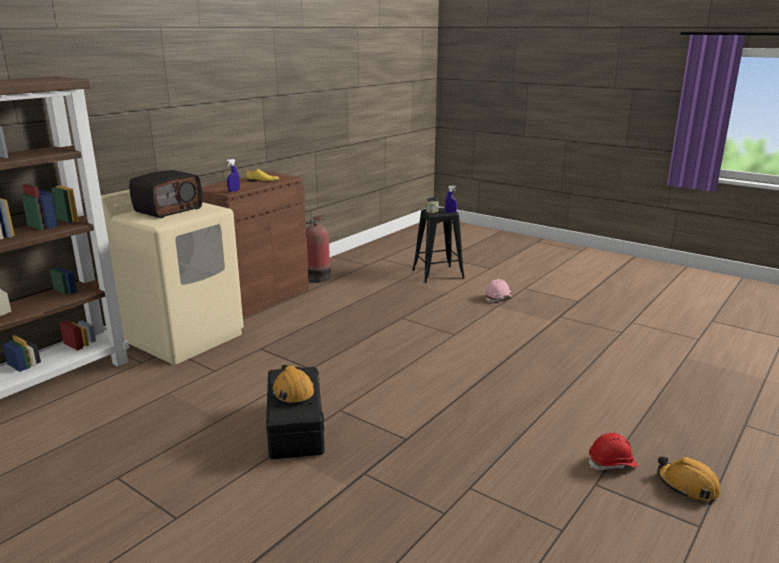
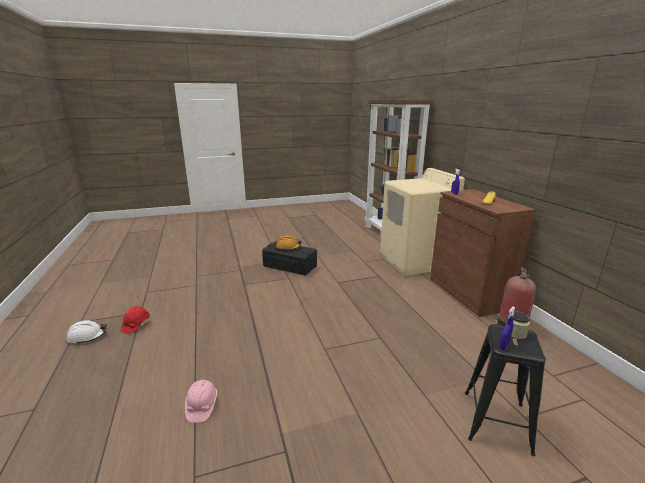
camera: 125 degrees right, 0 degrees up
(168, 210) = (422, 184): radio -> none
(498, 298) = (378, 429): pink hard hat -> pink hard hat (201, 406)
(687, 486) = (87, 336): orange hard hat -> white hard hat

